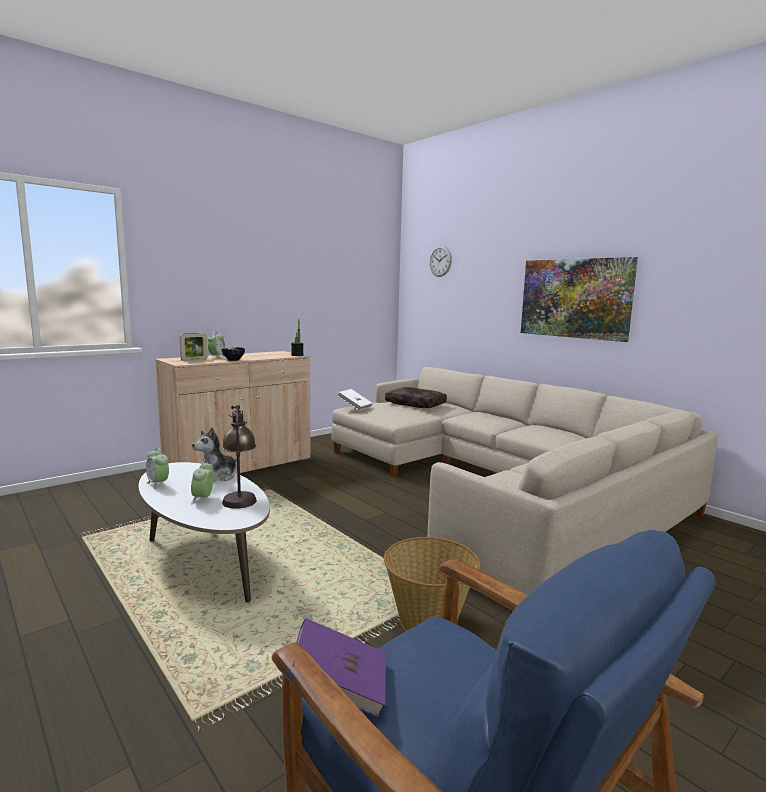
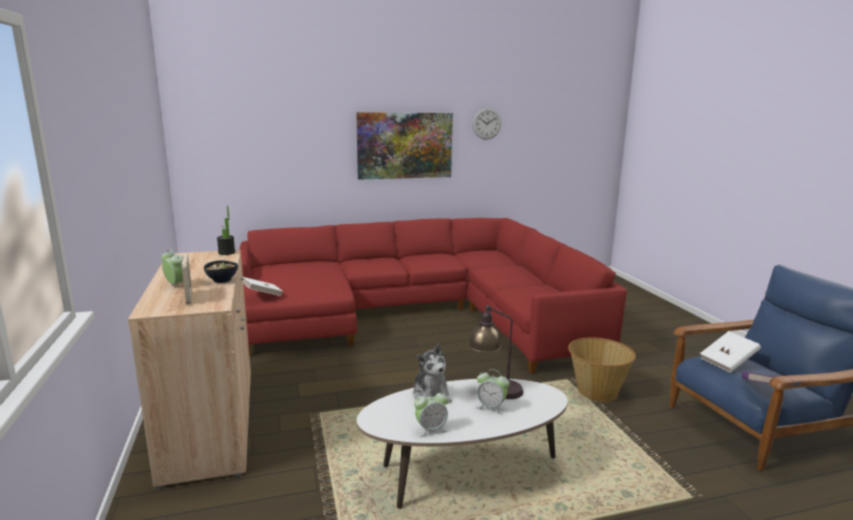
camera: 65 degrees left, 5 degrees up
(416, 404) = (299, 271): brown pillow -> none
(440, 261) = (238, 108): wall clock -> wall clock (486, 123)
(441, 649) = (728, 362): none -> white book
(498, 488) = (418, 315): beige sofa -> red sofa

